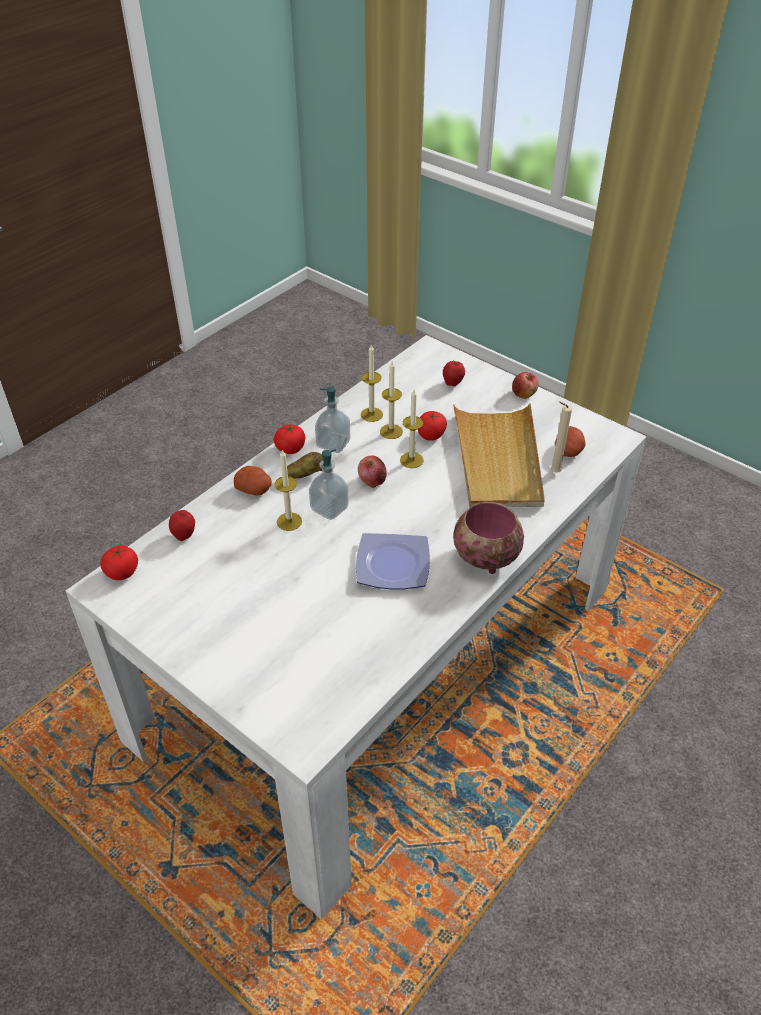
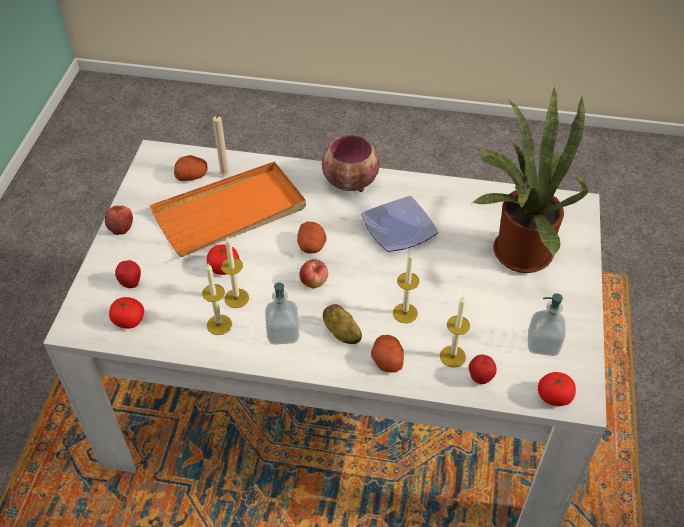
camera: 120 degrees left, 5 degrees up
(289, 641) = (515, 251): none -> potted plant
(290, 449) = (312, 363): tomato -> tomato (129, 321)
(329, 508) = (369, 294): soap dispenser -> soap dispenser (543, 344)
(411, 460) = (268, 267): candle -> candle (452, 356)
(416, 495) = (312, 246): none -> potato
(498, 459) = (231, 213): beige tray -> orange tray

